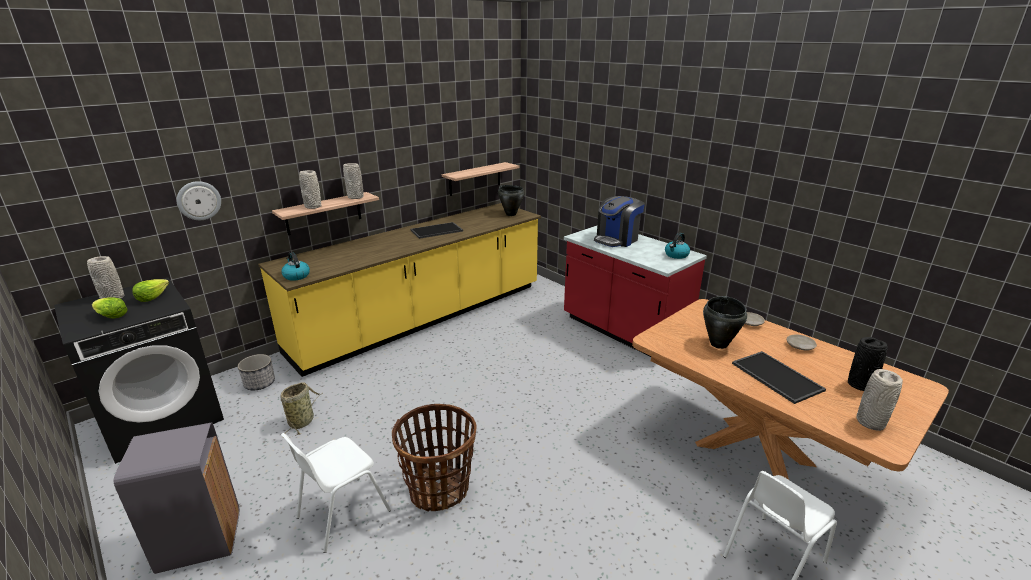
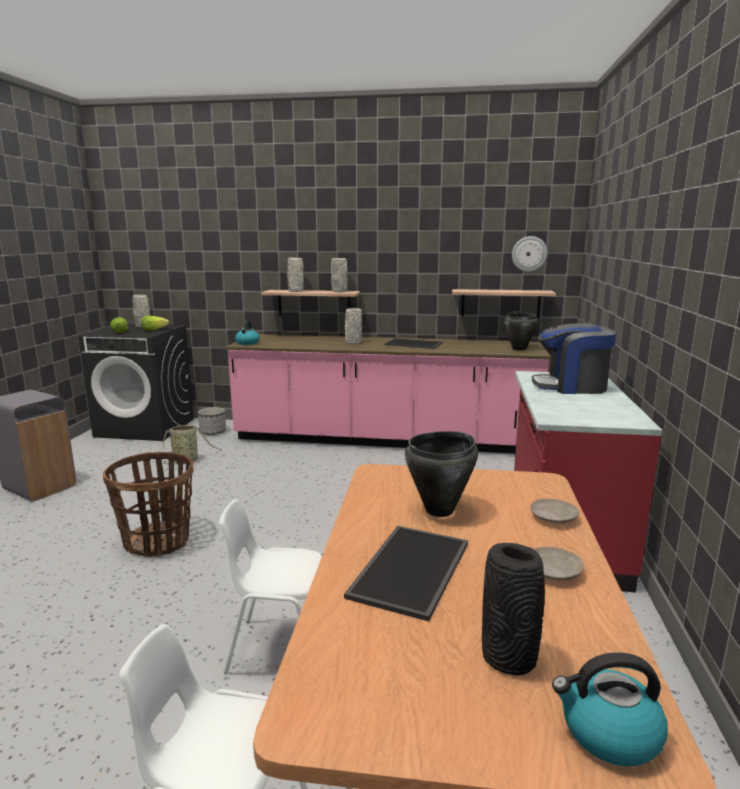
camera: 50 degrees right, 10 degrees down
(199, 200) = (216, 269): wall clock -> wall clock (529, 254)
(342, 514) = (97, 517): white chair -> white chair (281, 647)
(423, 318) = (385, 439): yellow counter -> pink counter
(676, 255) = (608, 416): kettle -> kettle (608, 733)
(870, 422) = (374, 689): grey vase -> grey vase (352, 342)

